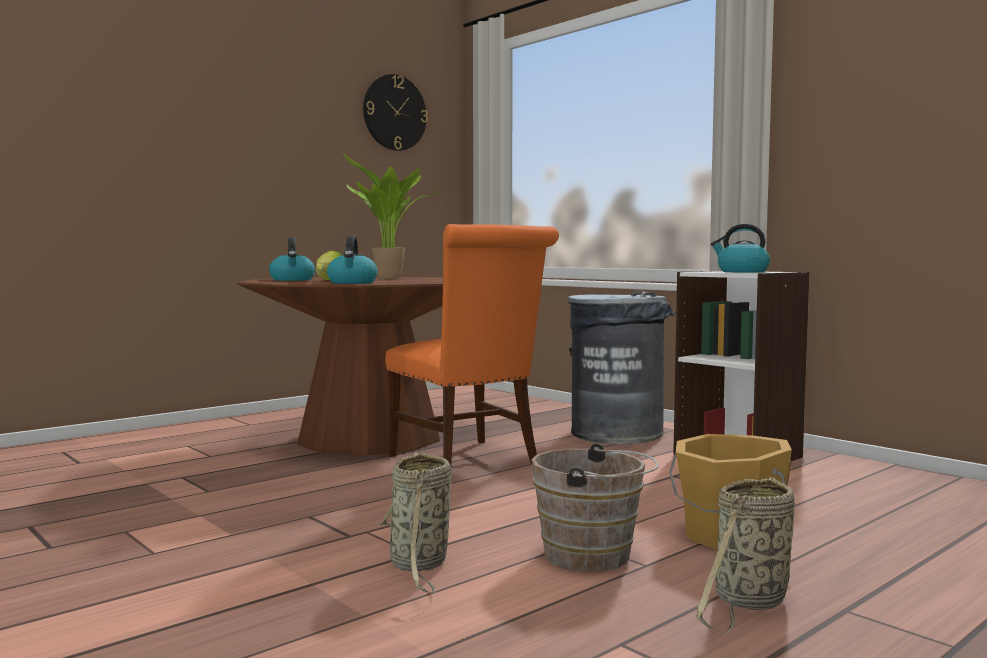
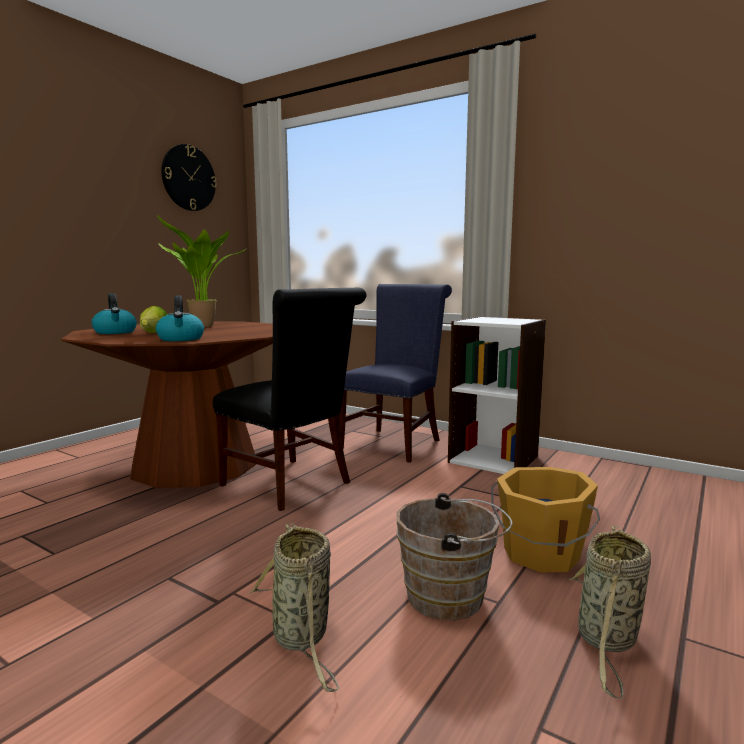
camera: 15 degrees left, 5 degrees up
(469, 461) = (292, 485): orange chair -> black chair
(616, 433) = (394, 443): grey trash can -> blue chair
(742, 272) = (501, 321): kettle -> none

